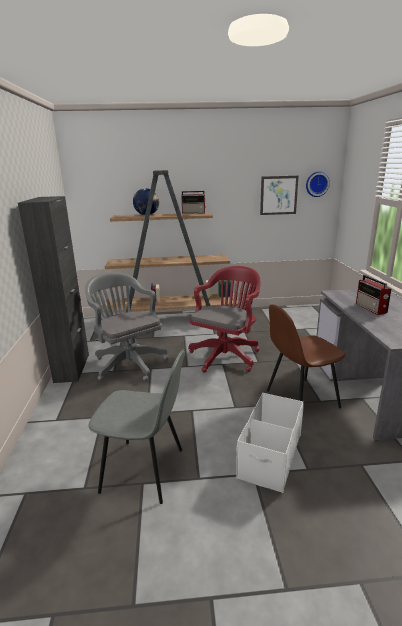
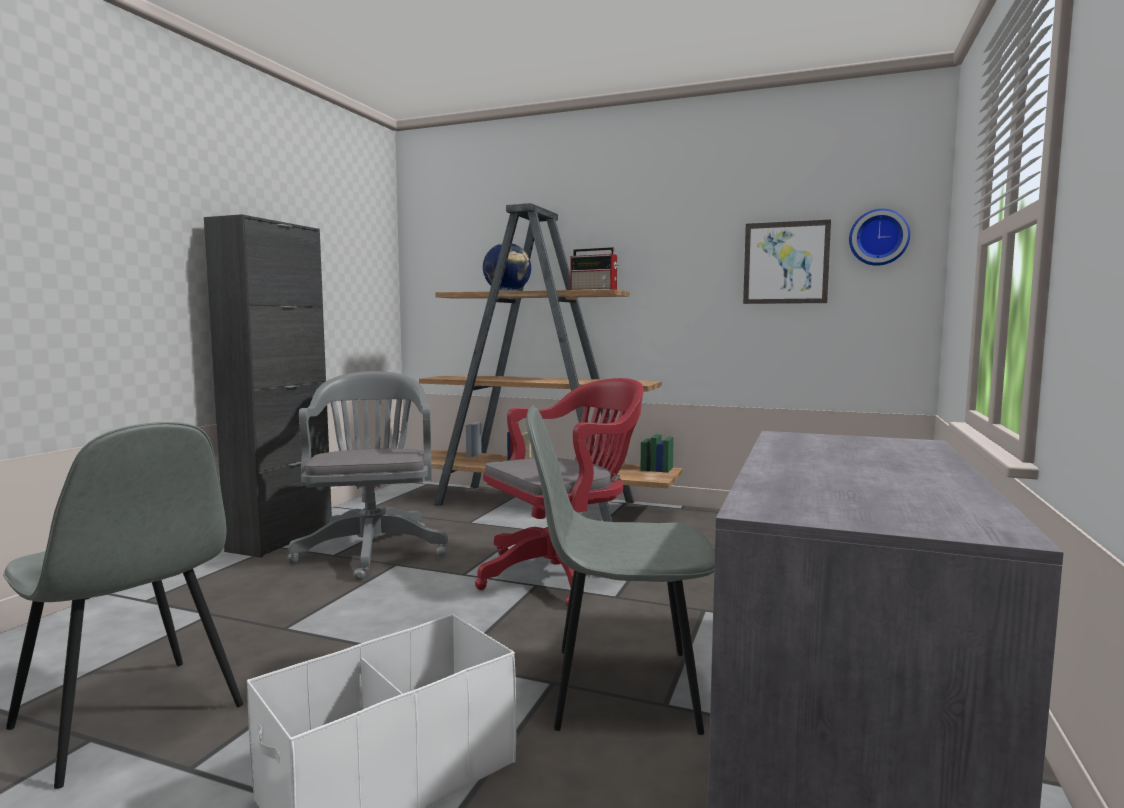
camera: 25 degrees right, 15 degrees down
(300, 399) = (619, 688): brown chair -> grey chair
(371, 308) = (829, 460): radio -> none

